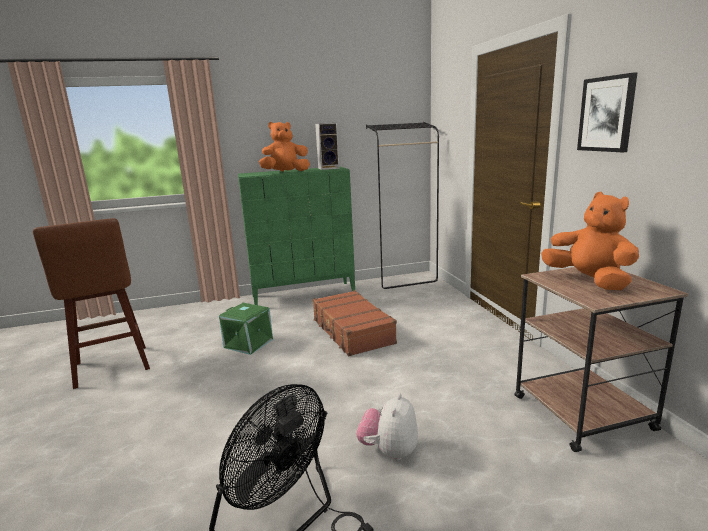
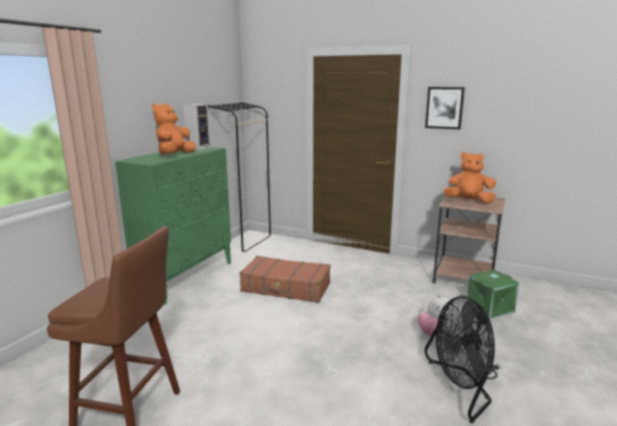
camera: 50 degrees left, 0 degrees up
(249, 343) = (226, 329): green storage box -> green storage box (489, 307)

